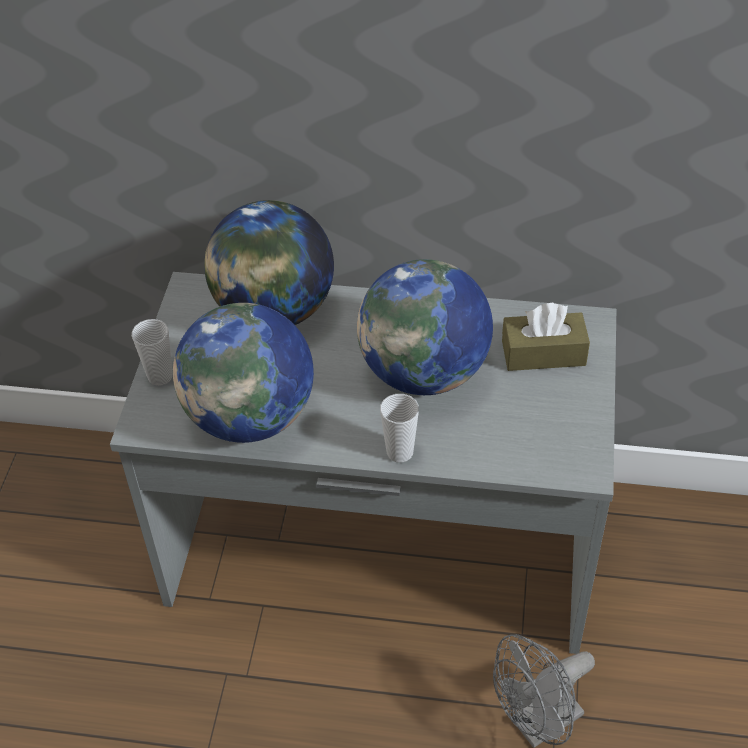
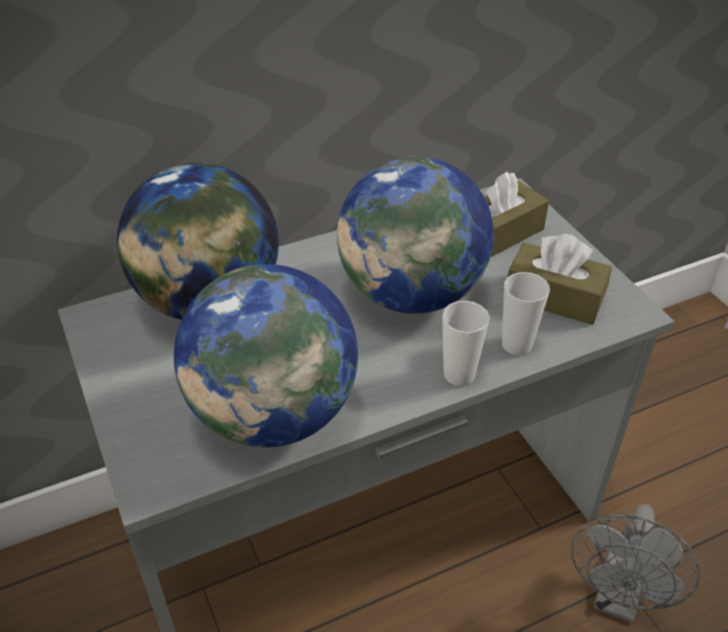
camera: 35 degrees left, 5 degrees down
(160, 376) = (130, 420): cup -> cup (516, 345)
(533, 428) = (554, 297): none -> brown tissue box

